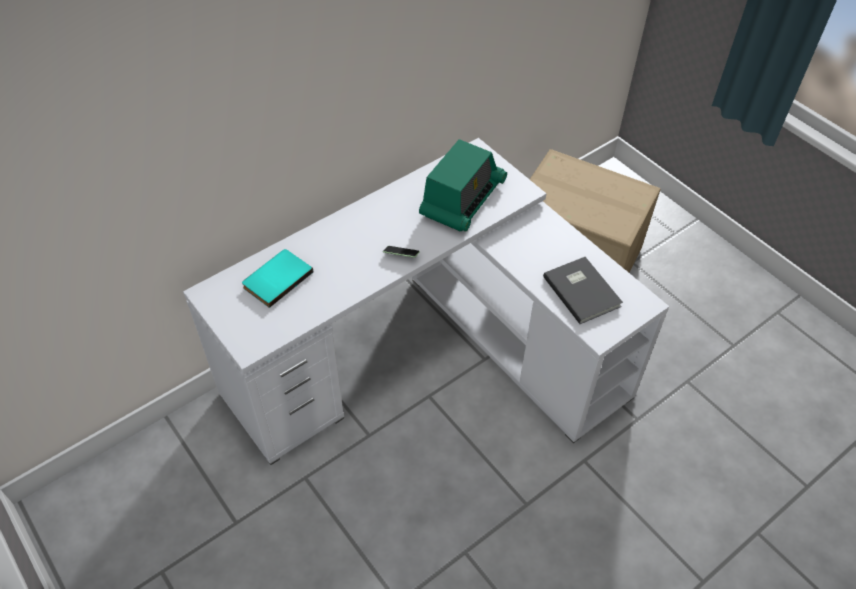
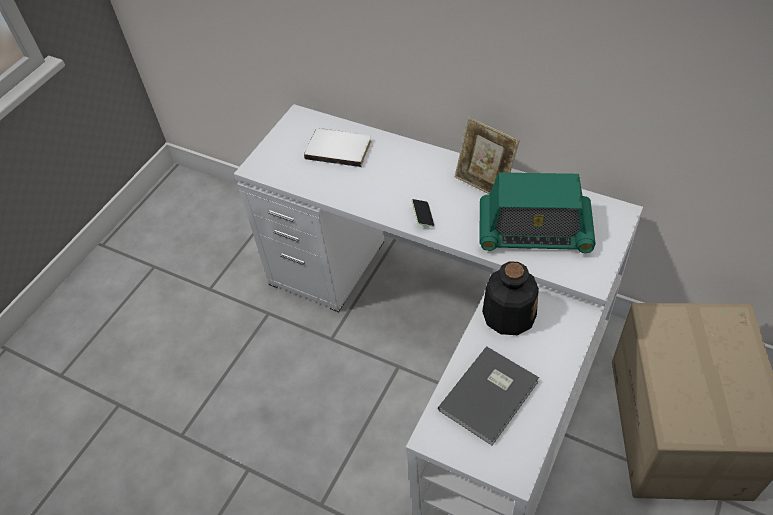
camera: 70 degrees right, 0 degrees up
(276, 278) = (339, 148): turquoise book -> white book
(392, 205) = (484, 182): none -> picture frame
(519, 251) = (508, 314): none -> bottle

